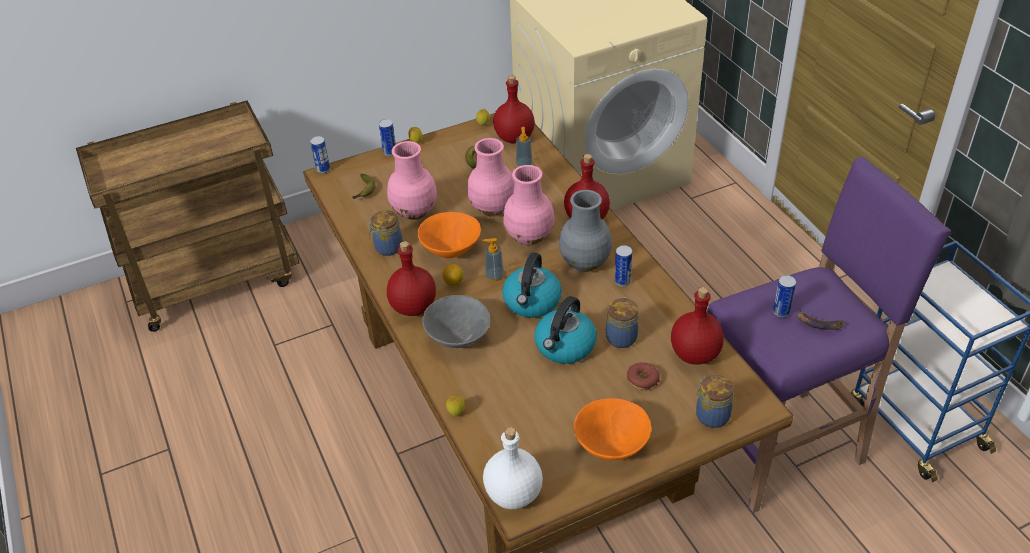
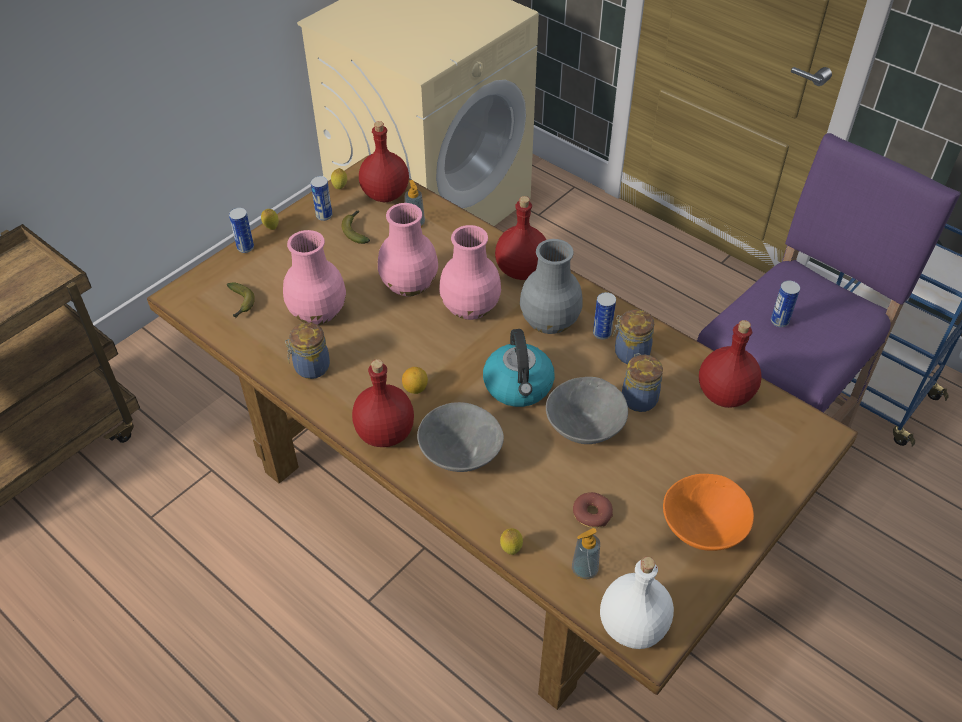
camera: 25 degrees left, 5 degrees up
(323, 169) = (172, 290): can -> can (324, 215)
(451, 250) = (390, 350): orange bowl -> none
(494, 276) = (458, 367): soap dispenser -> soap dispenser (584, 570)
(565, 347) = (585, 428): kettle -> grey bowl
(642, 379) = (689, 441): donut -> donut (591, 514)
(711, 415) = (781, 459): jar -> jar (630, 353)
(819, 323) = (822, 322): banana -> none

